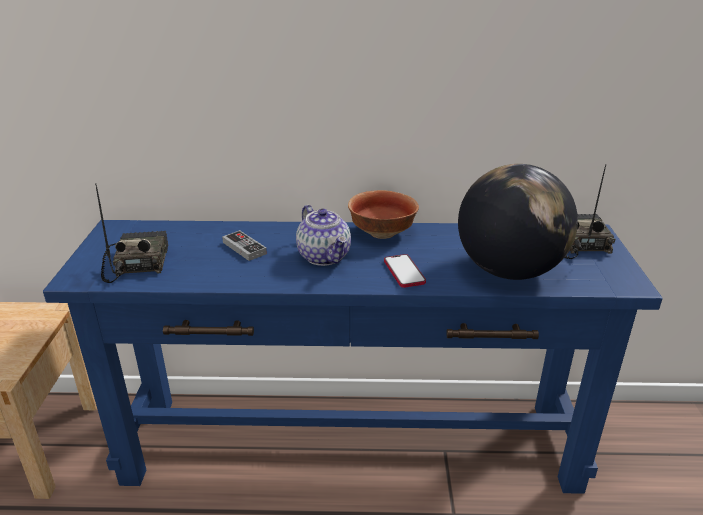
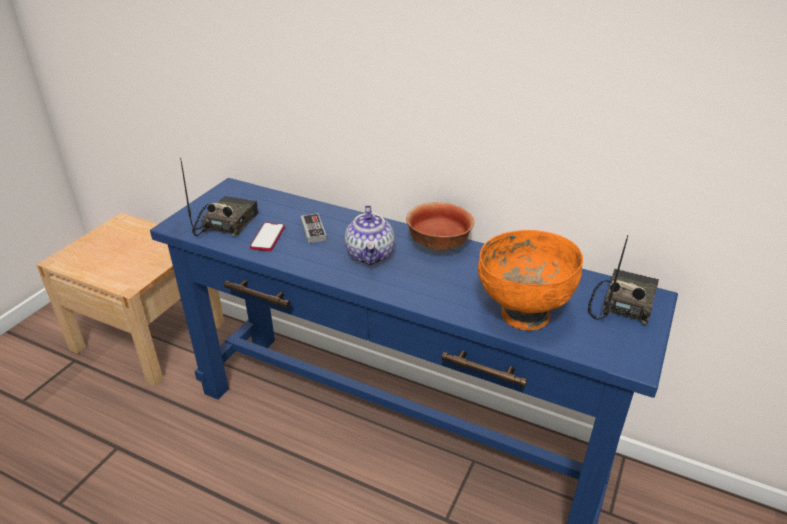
camera: 25 degrees right, 5 degrees up
(404, 272) = (425, 288): phone -> phone (267, 238)
(509, 271) = (523, 314): globe -> orange bowl

